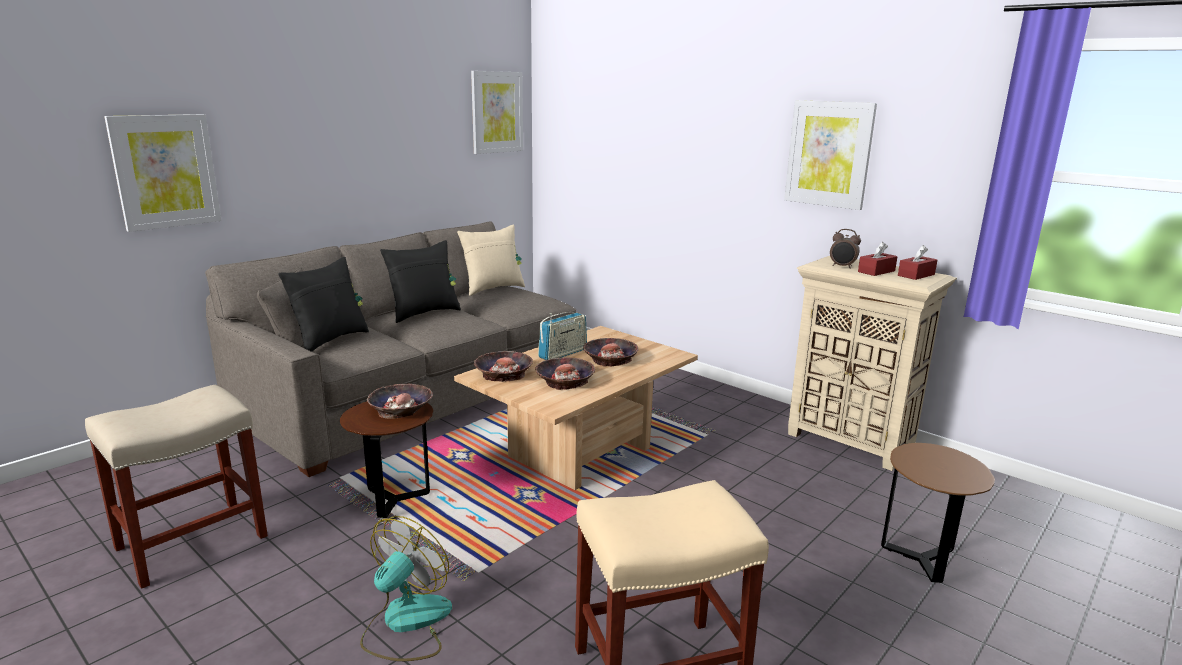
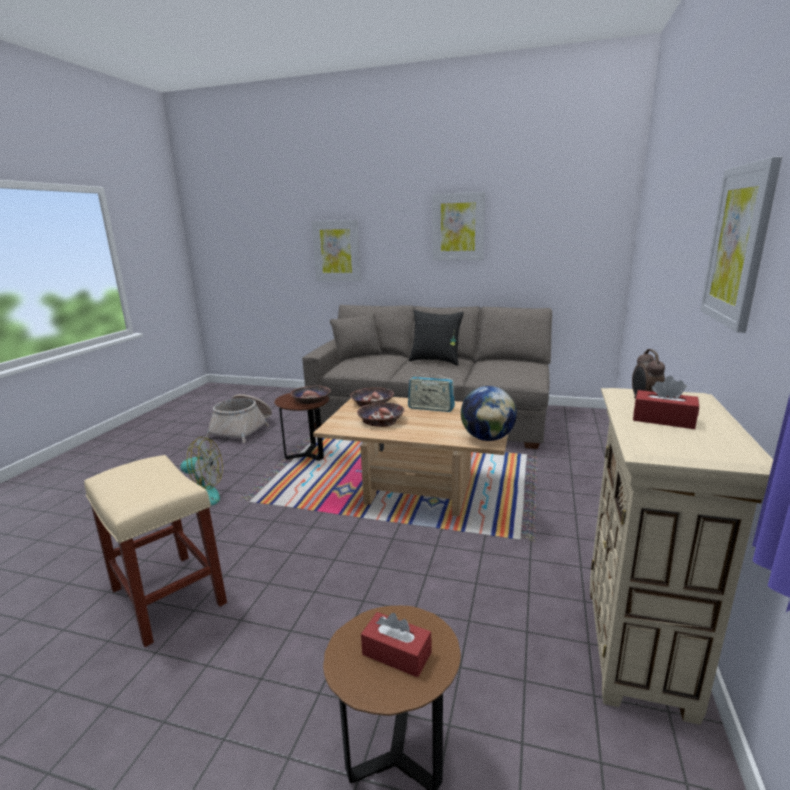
camera: 65 degrees right, 0 degrees up
(194, 541) = (243, 429): beige stool -> basket
(330, 341) = (363, 359): black pillow -> none
(493, 289) = (518, 361): beige pillow -> none
(497, 112) = (590, 215): picture -> picture (458, 227)
(610, 359) = (443, 423): bowl -> none
(667, 353) = (487, 438): none -> globe
(916, 275) = (703, 443): red tissue box -> red tissue box (396, 653)

